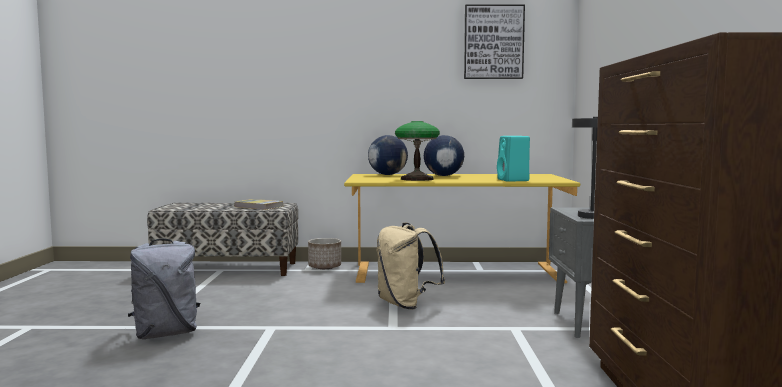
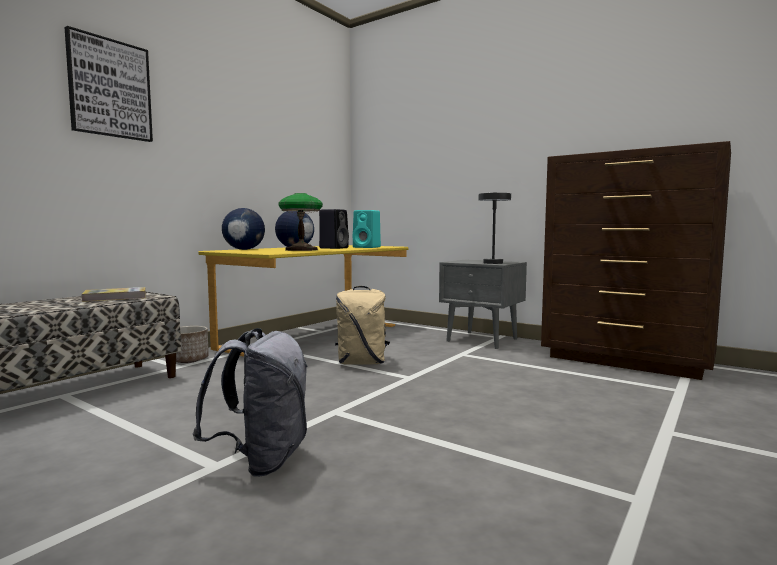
camera: 55 degrees left, 0 degrees up
(472, 178) = (334, 248): none -> black speaker
(493, 42) = (303, 128): picture -> picture (110, 88)

